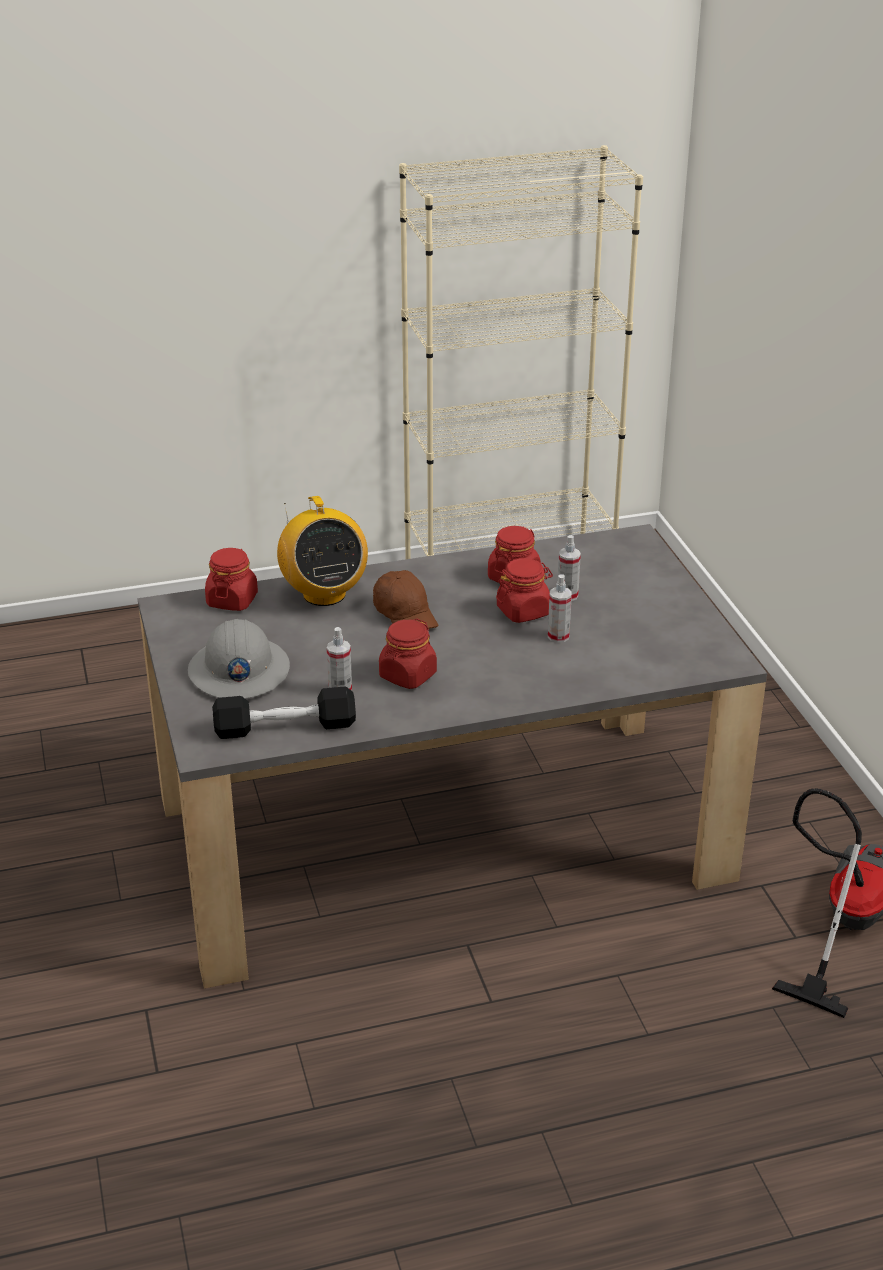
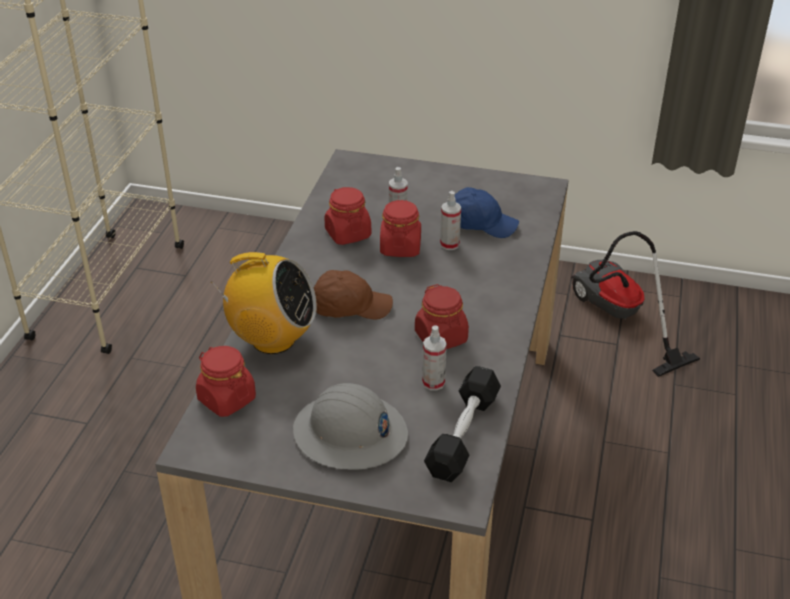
camera: 60 degrees left, 5 degrees up
(614, 643) = (480, 224): none -> blue cap

